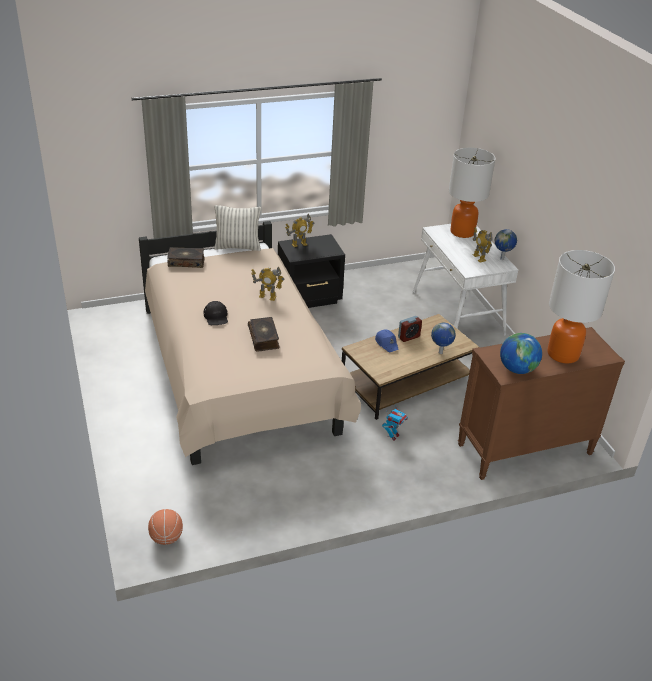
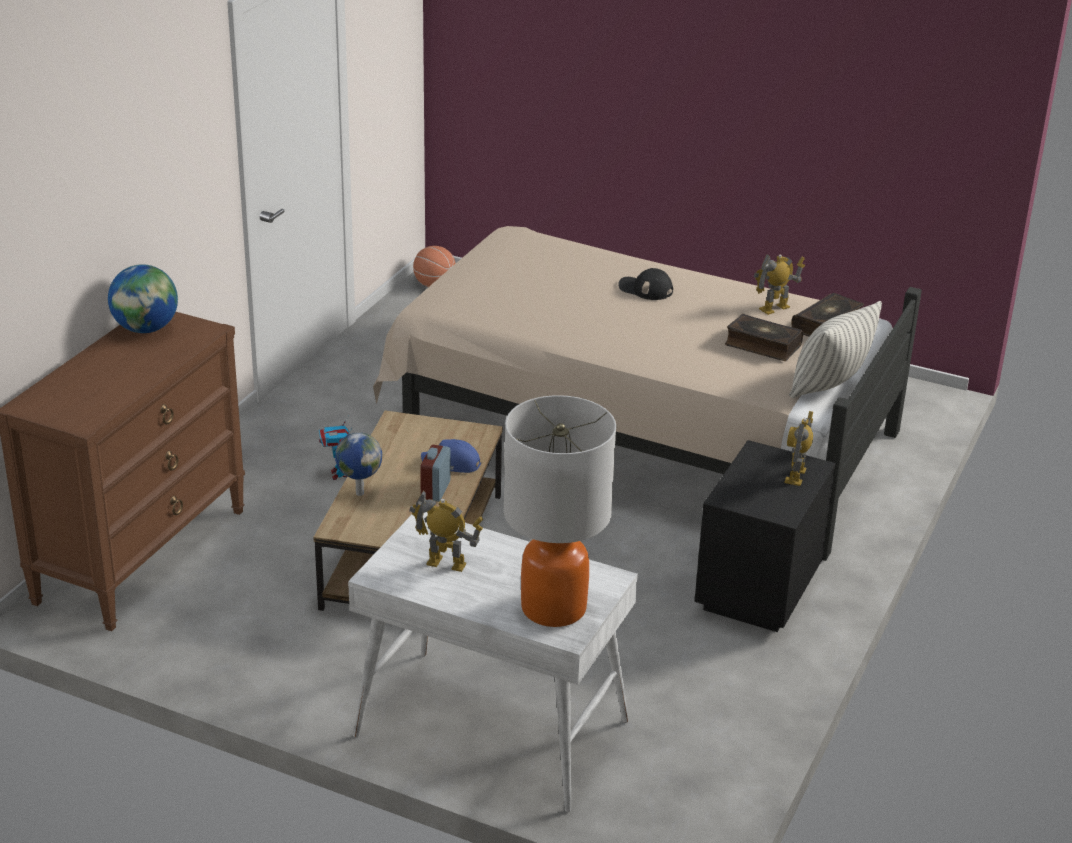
camera: 135 degrees right, 5 degrees down
(264, 338) = (548, 297): book -> book (762, 345)
(267, 297) = (640, 339): toy robot -> toy robot (775, 308)
(502, 259) = (403, 588): globe -> none
(563, 354) = (98, 376): table lamp -> none

